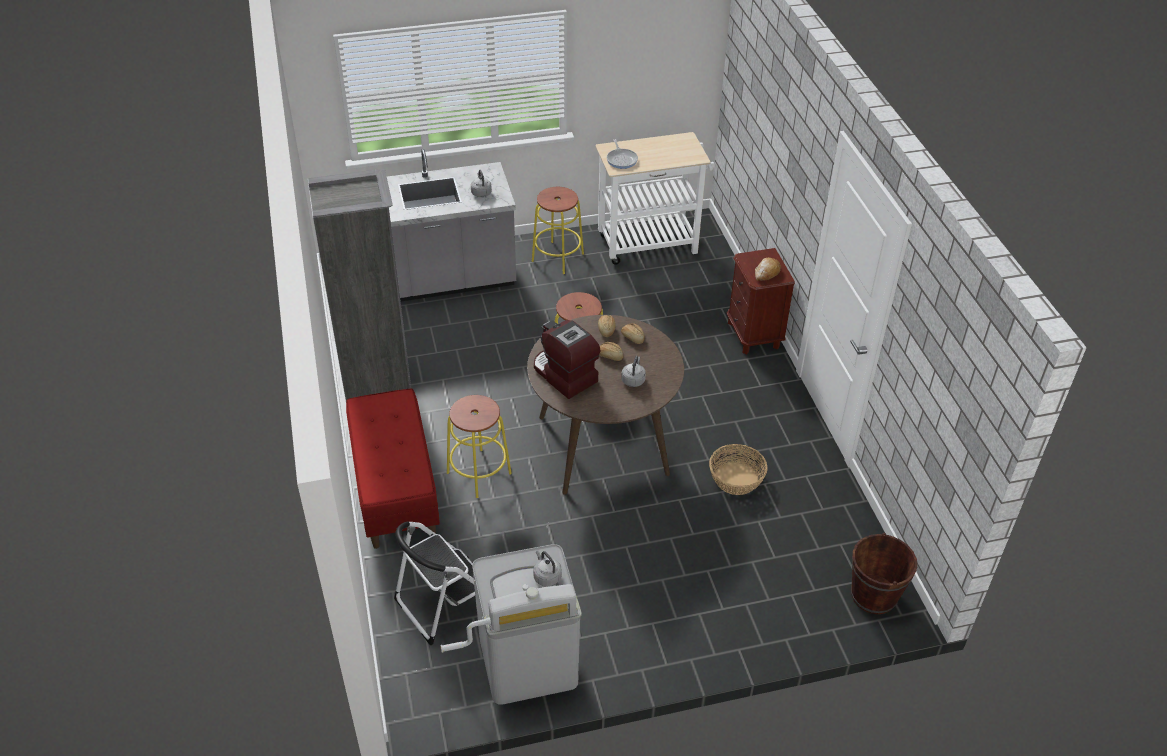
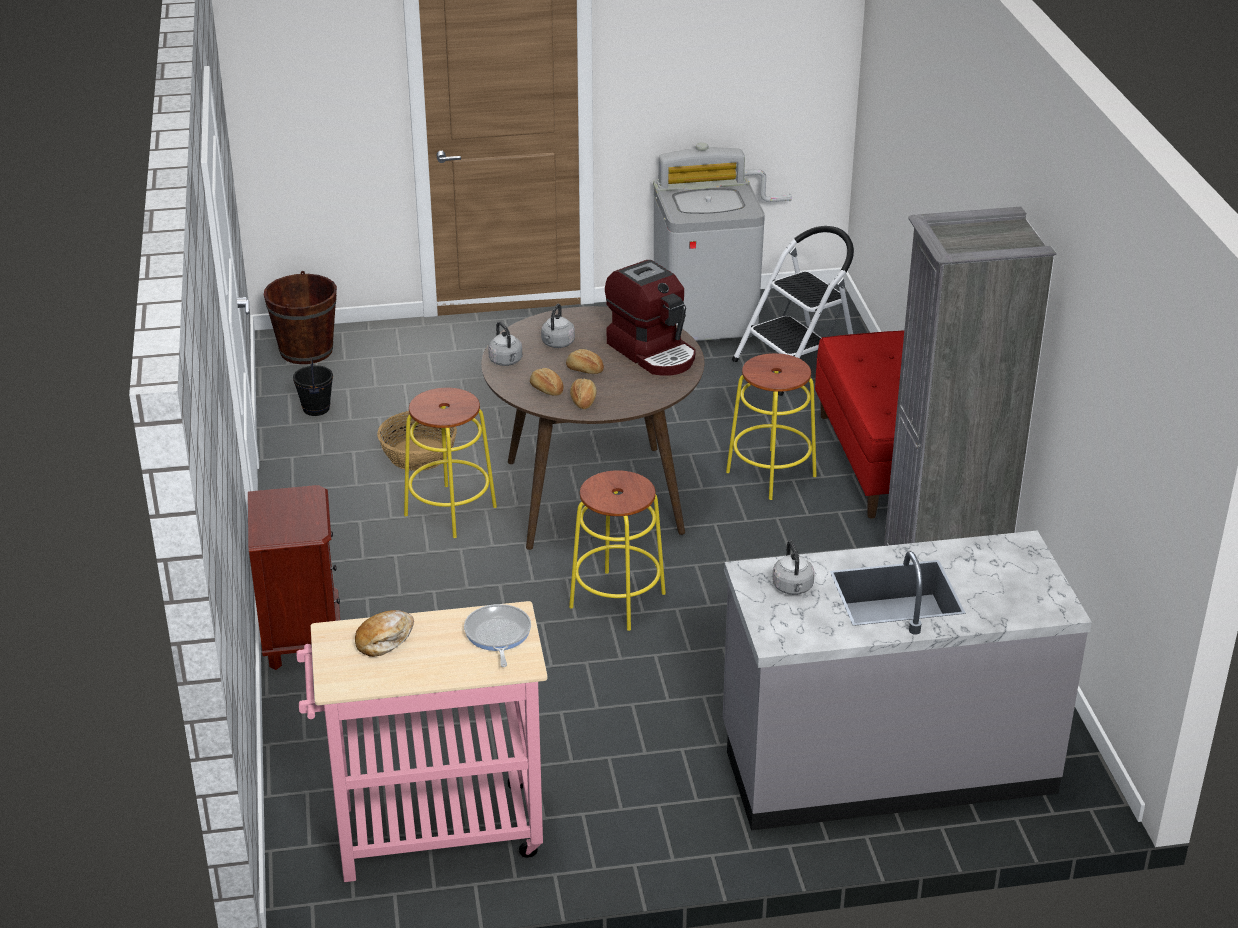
camera: 175 degrees left, 10 degrees down
(546, 576) = (686, 205): grey kettle -> grey kettle (506, 361)
(557, 257) = (635, 809): yellow stool -> yellow stool (450, 511)
(649, 244) = (434, 832): white cart -> pink cart
(766, 273) = (287, 504): bread -> bread (384, 639)
(832, 523) = (315, 409): none -> black bucket

